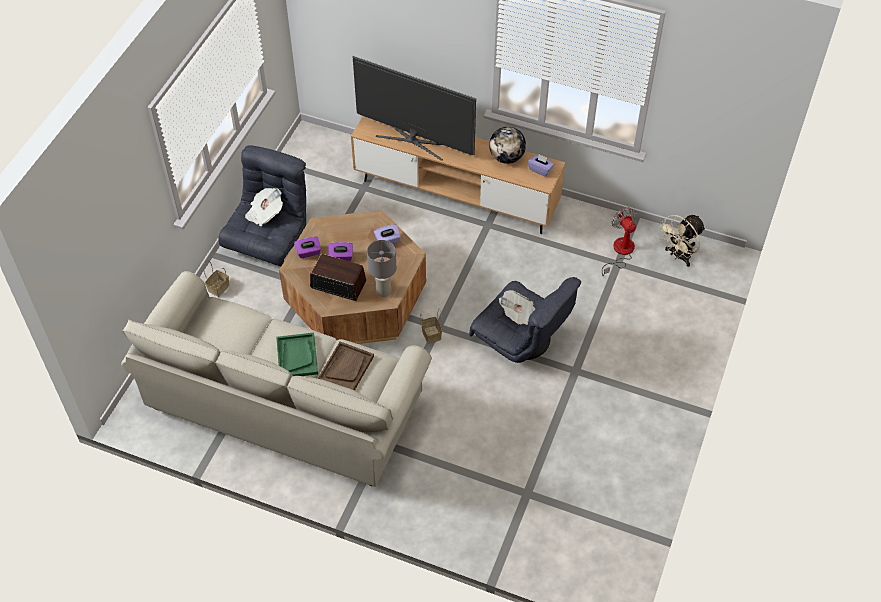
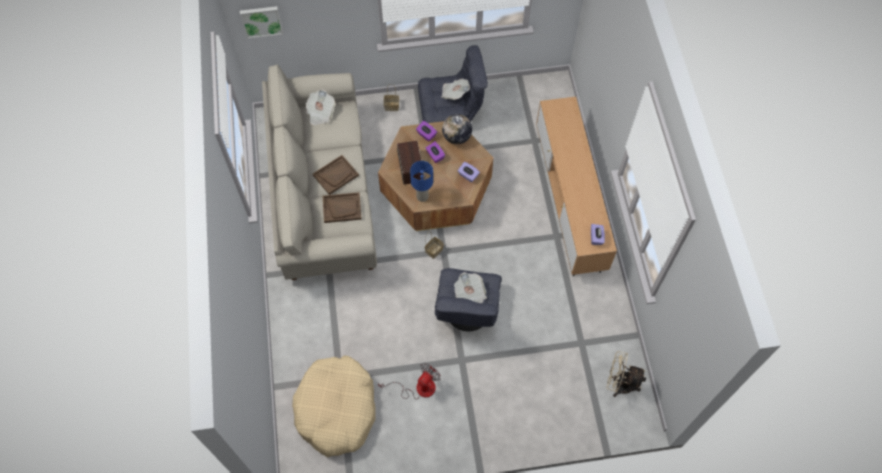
camera: 60 degrees right, 10 degrees up
(85, 282) = (261, 20): none -> picture
(202, 333) = (320, 113): none -> newspaper
(297, 356) = (336, 175): green tray -> brown tray
(383, 291) = (422, 196): grey table lamp -> blue table lamp
(414, 140) = (564, 141): television -> none
(506, 157) = (592, 209): globe -> globe (457, 137)
(563, 513) = (336, 409): none -> beige dog bed
(620, 252) = (593, 339): fan -> fan (418, 388)

